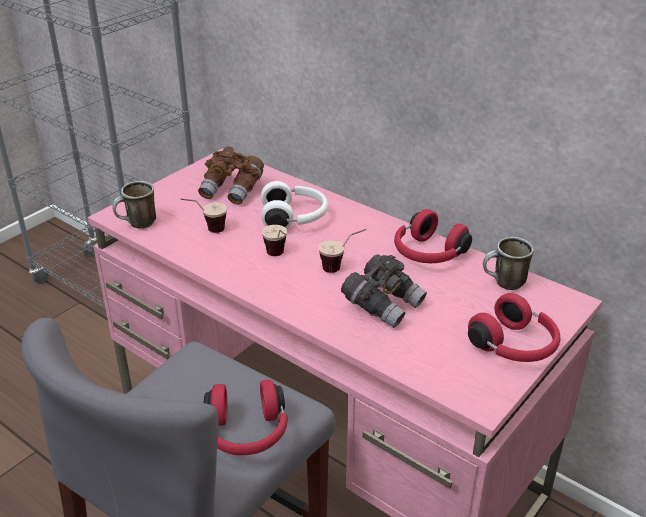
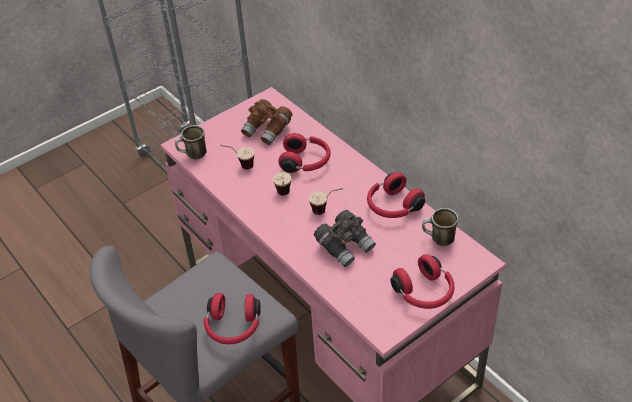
camera: 15 degrees right, 10 degrees up
(294, 218) = (306, 162): white headphones -> red headphones

